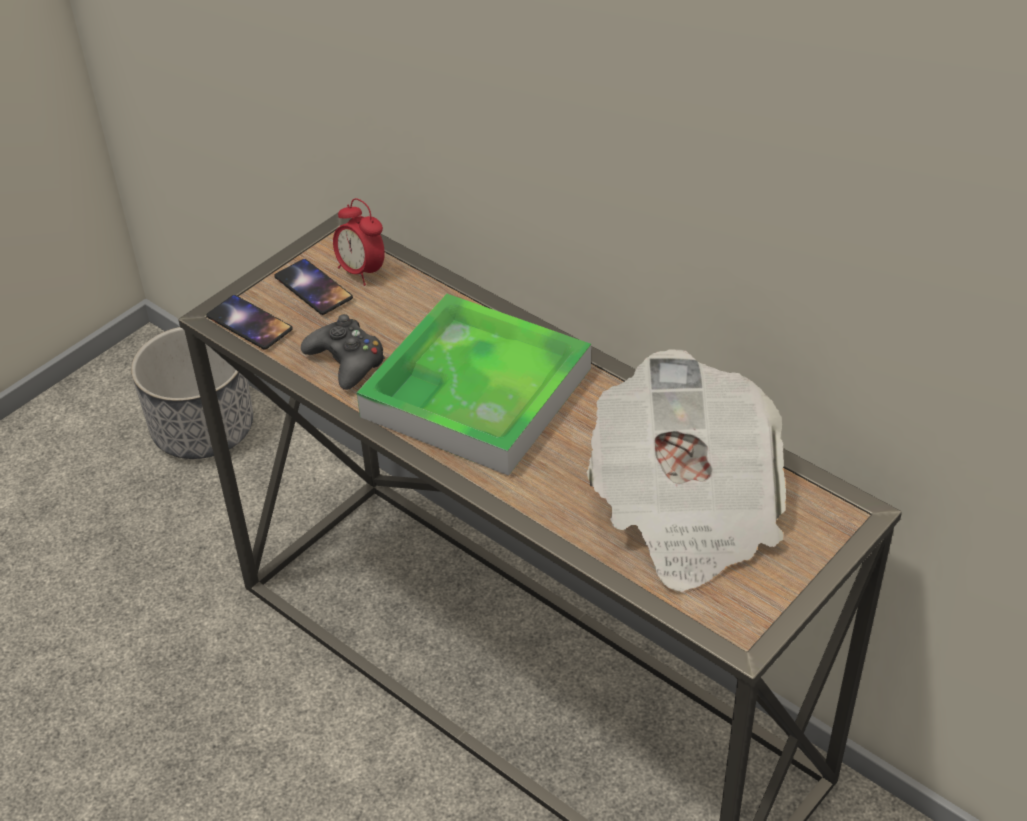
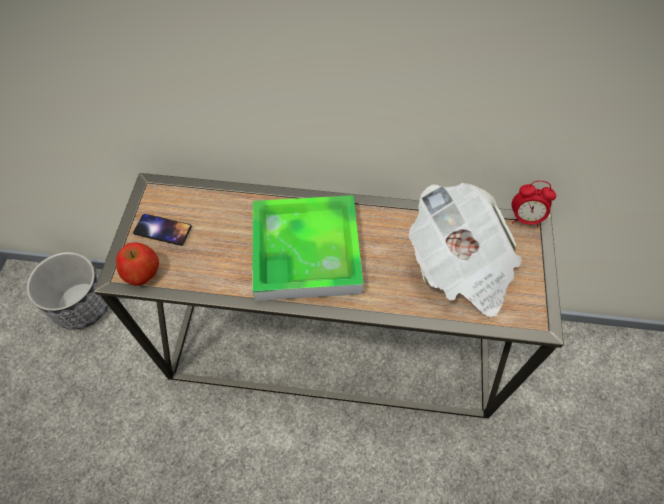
camera: 35 degrees left, 15 degrees up
(249, 323) = (142, 272): phone -> apple
(347, 361) = (219, 268): black game controller -> none
(361, 271) = (182, 206): alarm clock -> alarm clock (525, 218)

